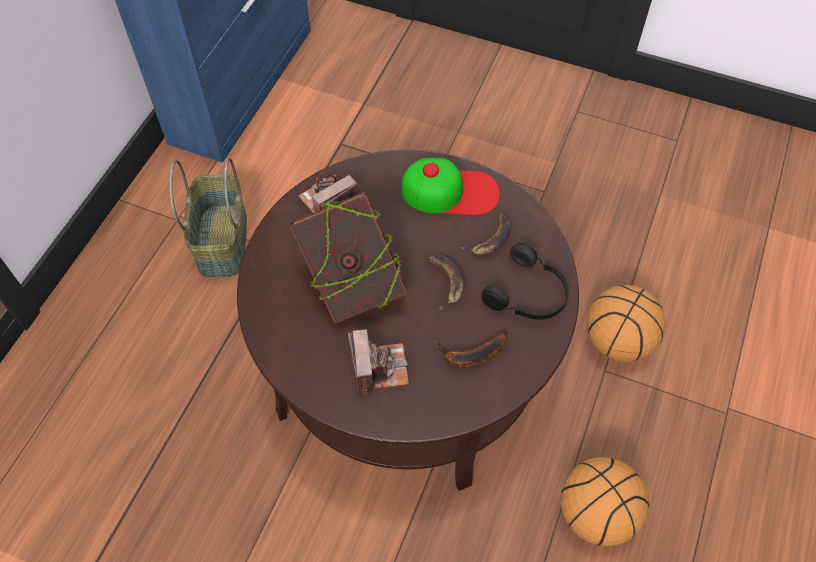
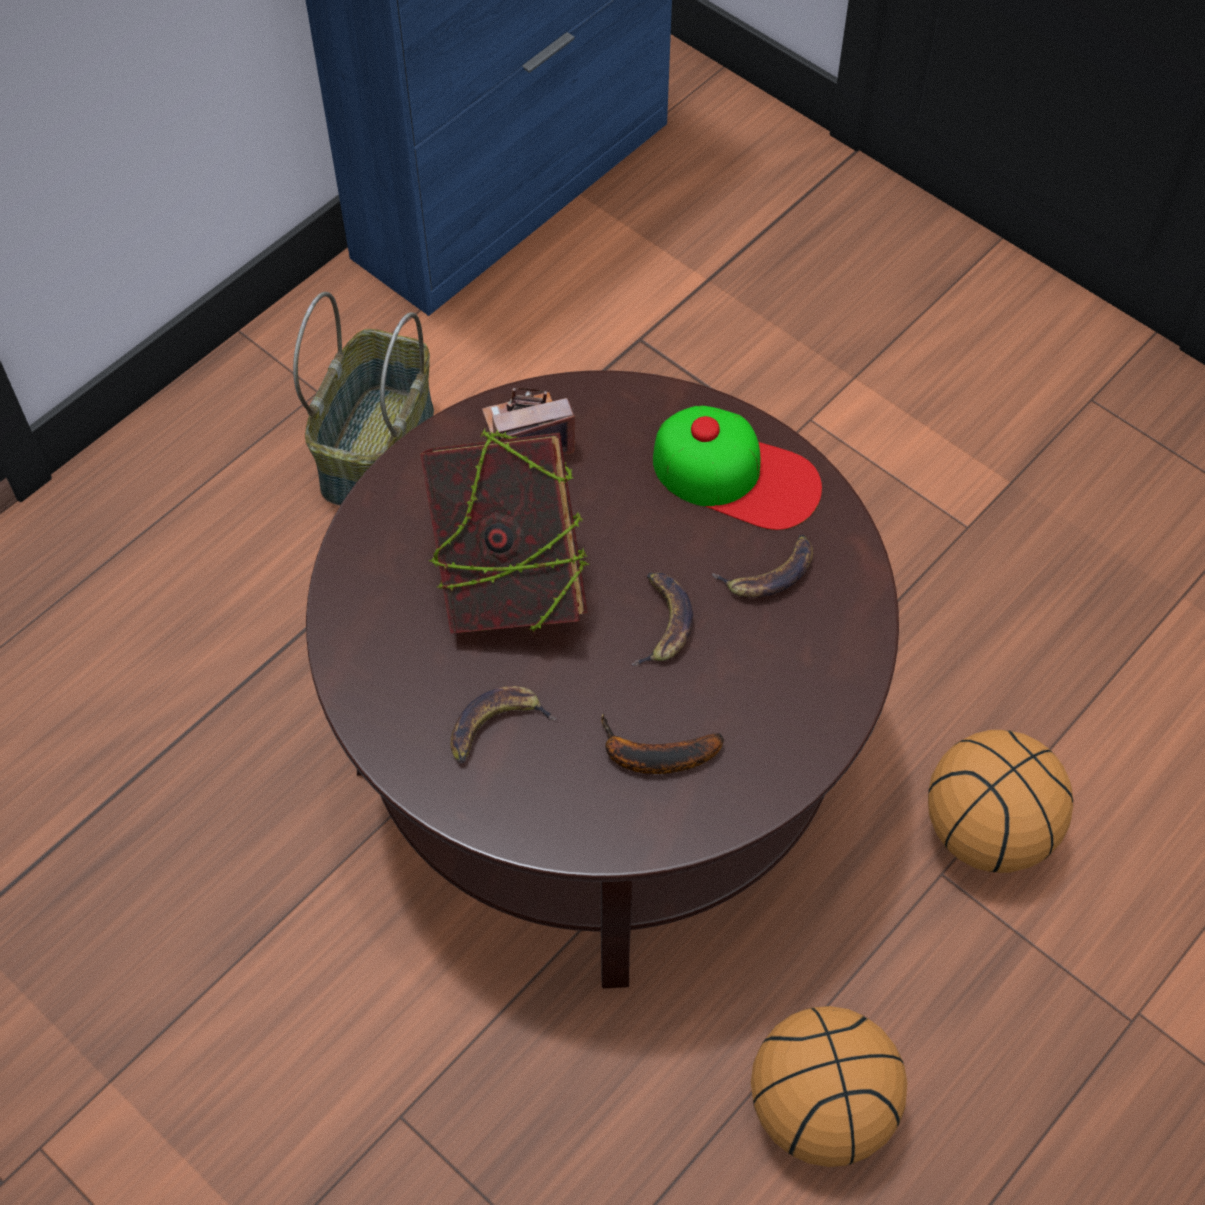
camera: 20 degrees right, 0 degrees up
(378, 368) = (495, 727): camera -> banana
(529, 294) = (793, 687): black headphones -> none

